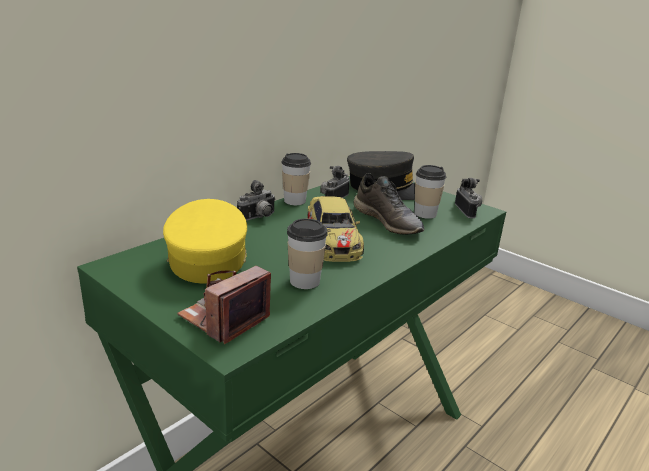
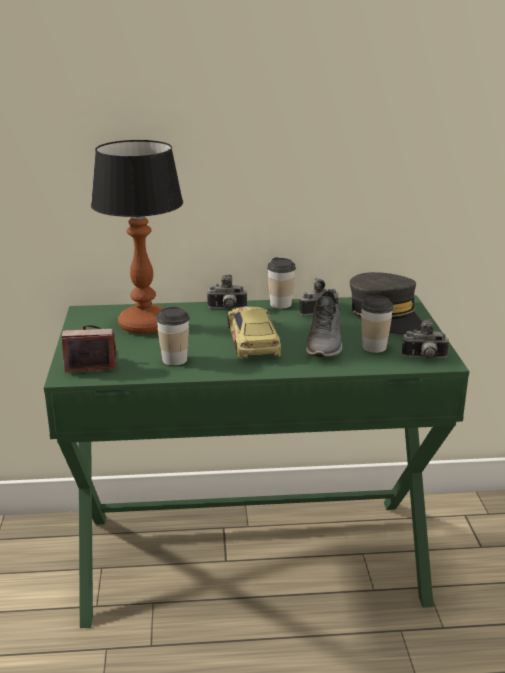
camera: 45 degrees right, 0 degrees up
(208, 258) = (143, 325): yellow cap -> table lamp
(333, 237) = (253, 339): toy car -> toy car turned 135 degrees clockwise
(468, 211) = (424, 358): camera -> camera turned 60 degrees clockwise

